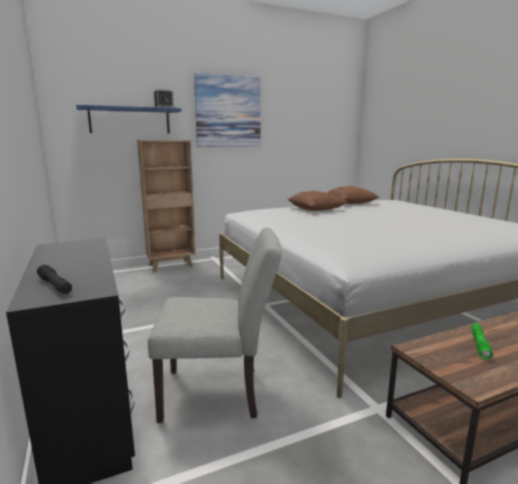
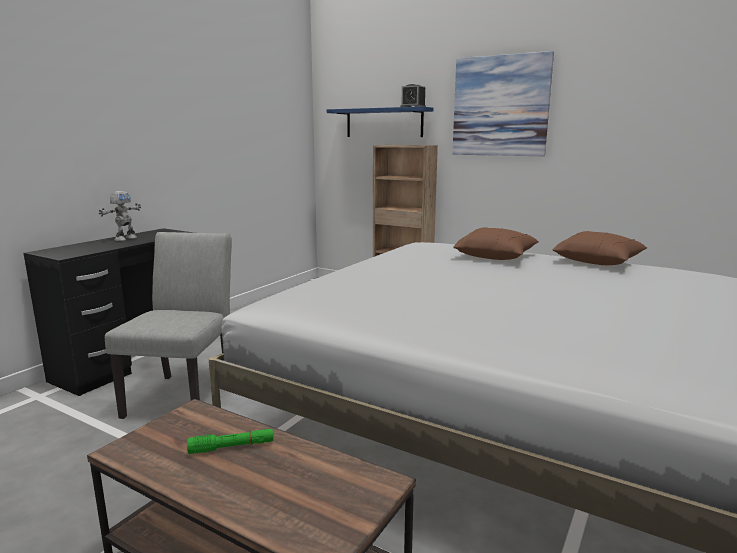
camera: 55 degrees right, 0 degrees up
(55, 285) = (71, 248): black flashlight -> none
(60, 261) = (125, 239): none -> toy robot
(220, 393) = (185, 394): grey chair -> grey chair turned 135 degrees counterclockwise

